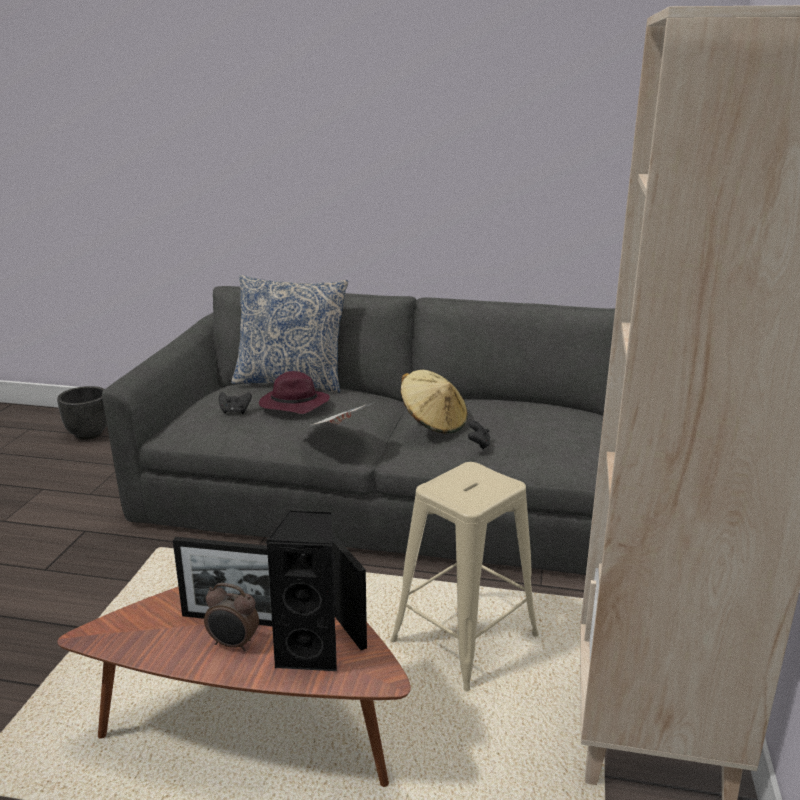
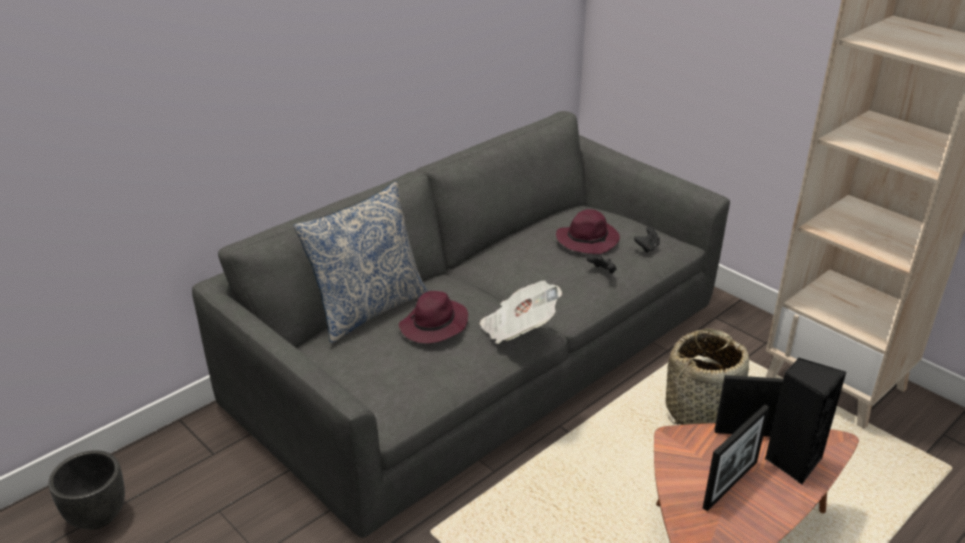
camera: 55 degrees left, 10 degrees up
(233, 644) = (762, 495): alarm clock -> none
(235, 411) = (407, 363): black game controller -> black game controller (647, 247)
(433, 423) = (547, 274): beige hat -> none
(464, 639) = (702, 412): beige stool -> basket
(520, 422) = (588, 239): none -> purple hat

